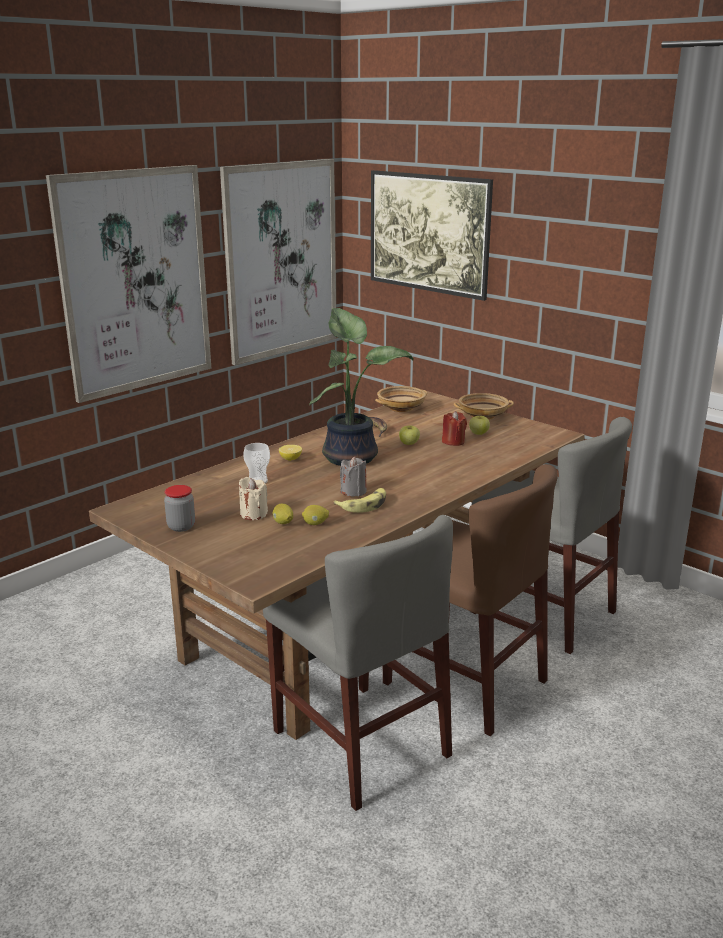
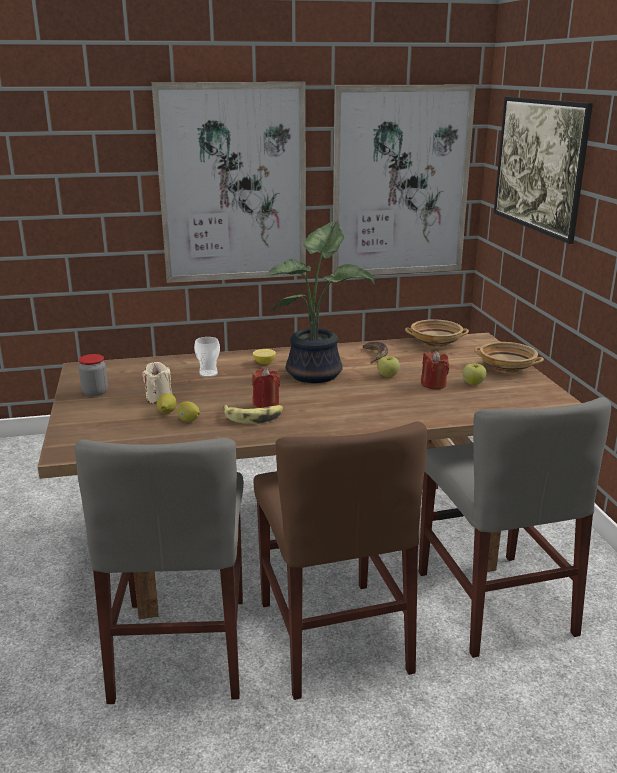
camera: 35 degrees right, 0 degrees up
(353, 491) = (266, 403): grey candle -> red candle

